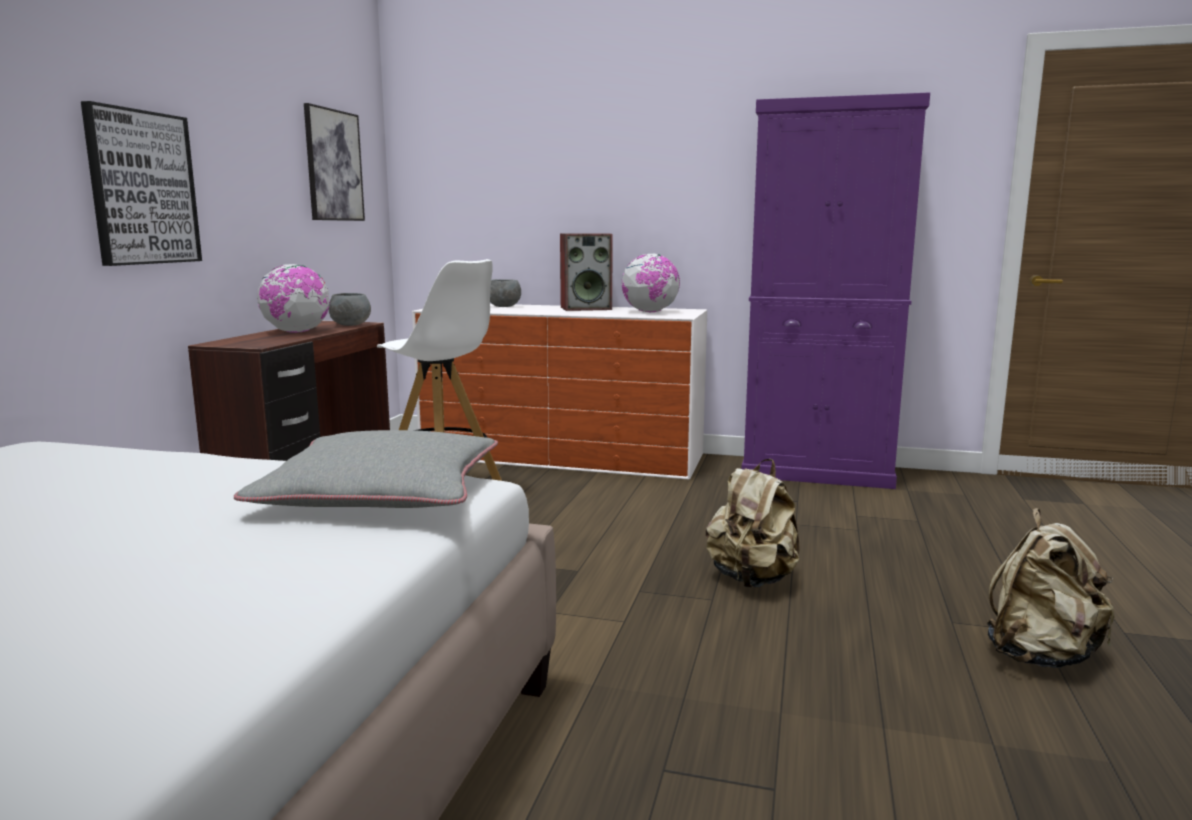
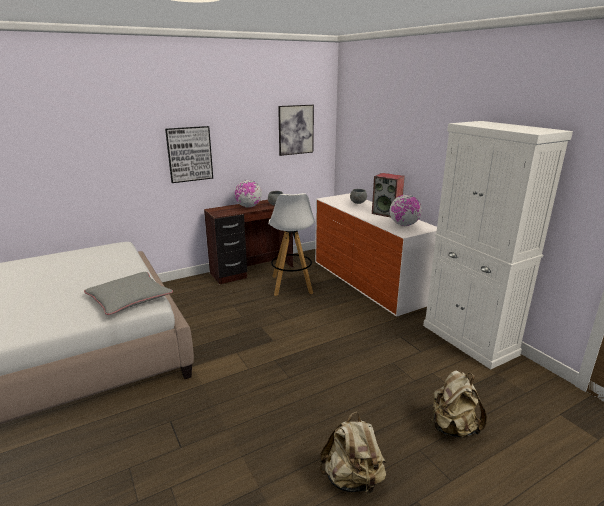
camera: 45 degrees right, 10 degrees up
(752, 579) = (319, 377): beige backpack -> beige backpack (453, 427)
(817, 472) = (469, 340): purple cabinet -> white cabinet

